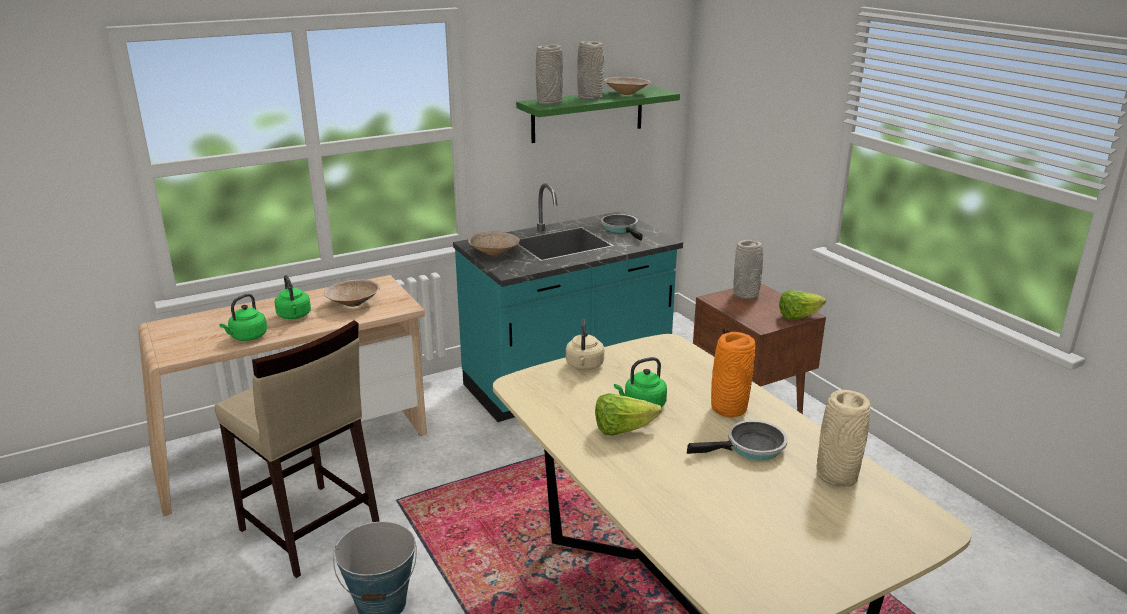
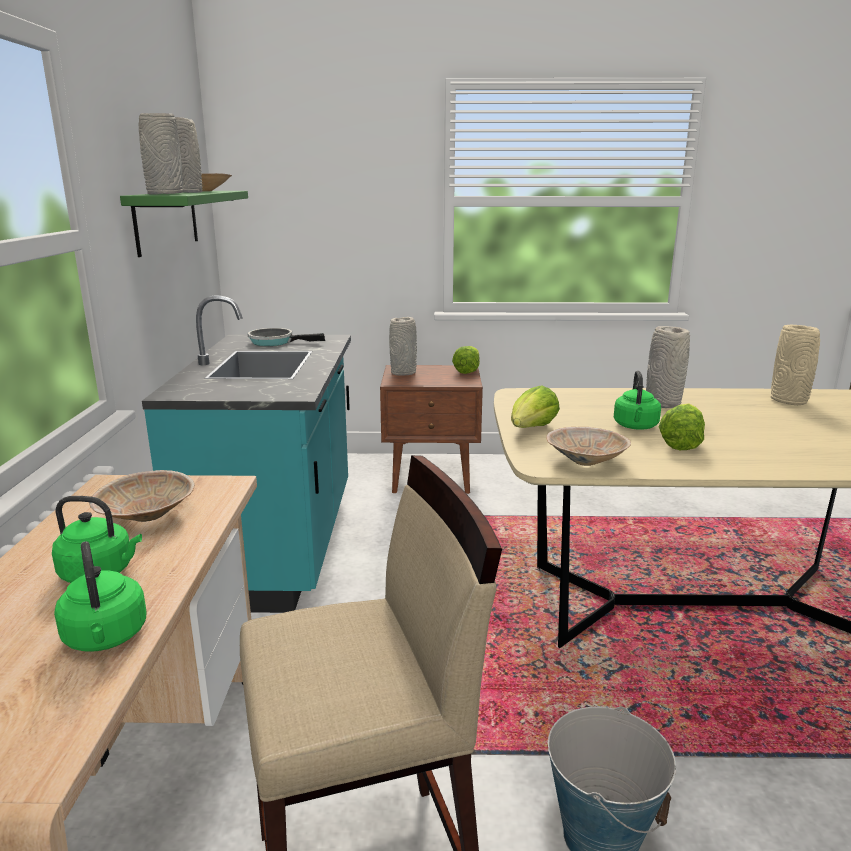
camera: 60 degrees left, 5 degrees down
(495, 253) = (227, 390): beige bowl -> beige bowl (586, 461)
(584, 366) = (531, 430): beige kettle -> lettuce
(727, 408) = (662, 403): orange vase -> grey vase
(751, 448) = (736, 412): frying pan -> none

